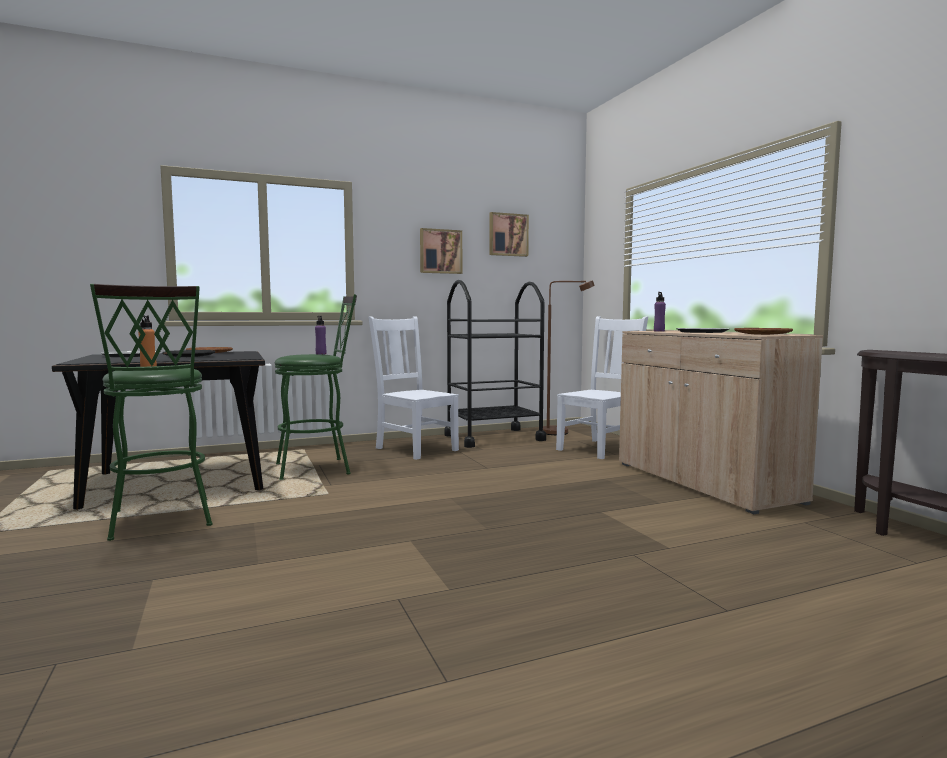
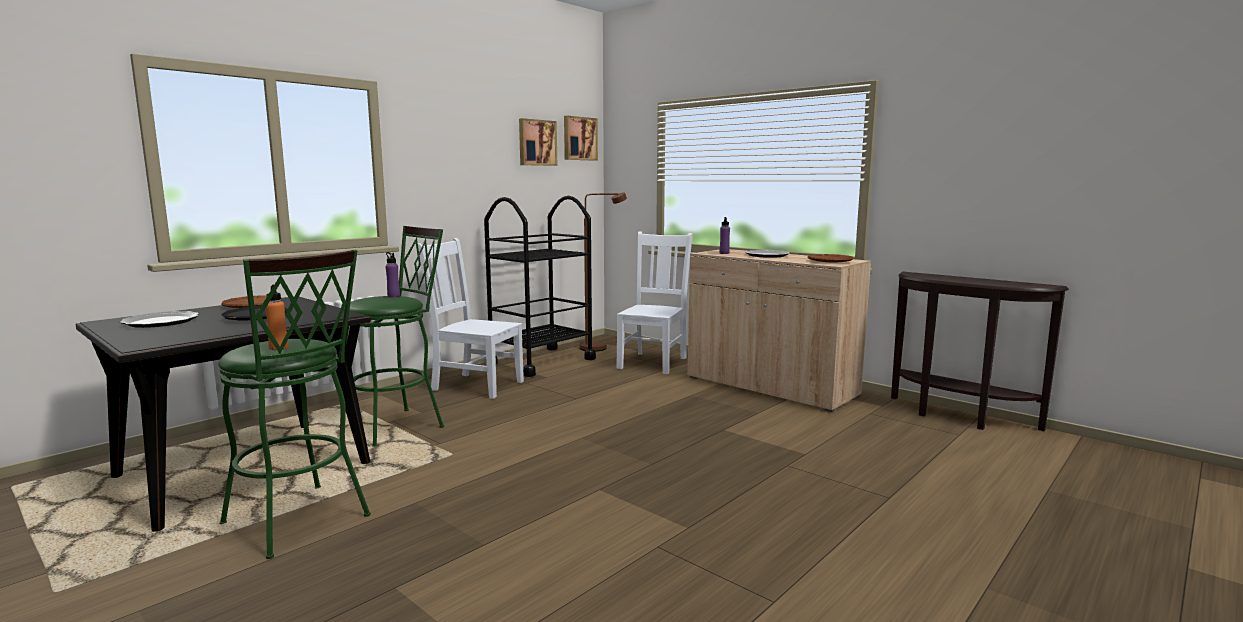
camera: 25 degrees left, 5 degrees up
(440, 251) = (473, 162): picture -> picture (579, 138)

